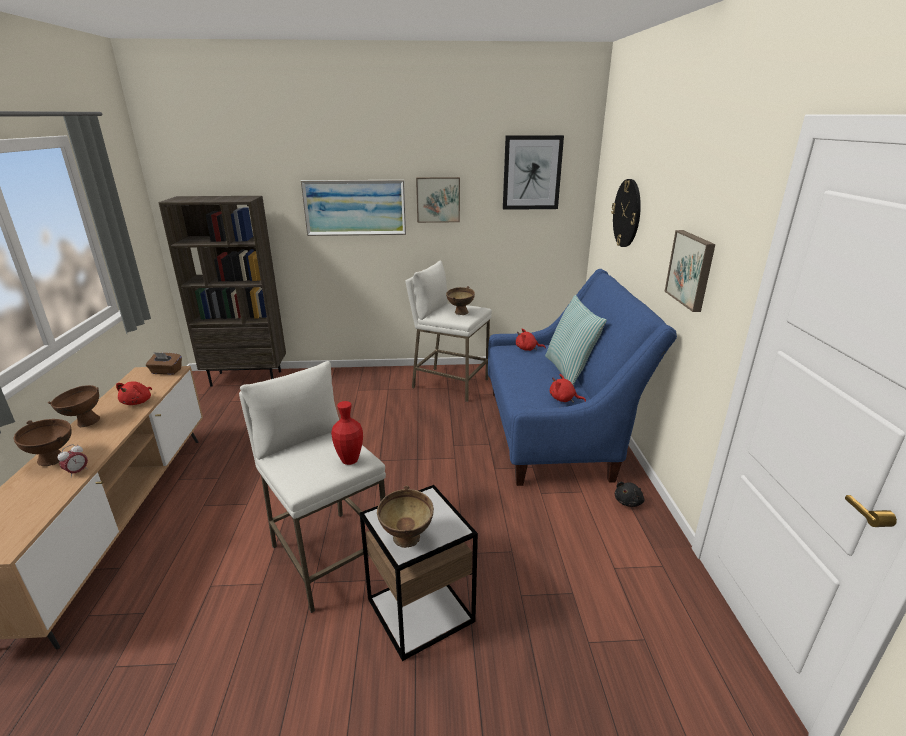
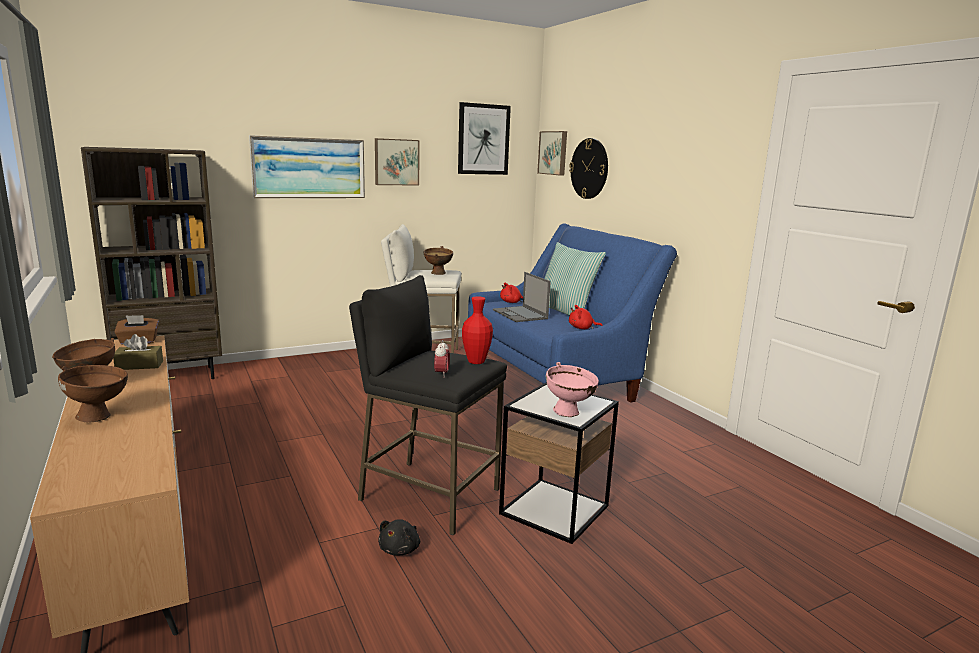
camera: 25 degrees left, 10 degrees down
(77, 472) = (149, 420): alarm clock -> alarm clock (441, 374)
(138, 402) = (139, 365): red plush toy -> brown tissue box
(328, 557) = (428, 495): white stool -> black stool
(407, 542) = (570, 414): brown bowl -> pink bowl
(518, 369) = (520, 314): none -> laptop
(629, 502) = (657, 411): black plush toy -> black plush toy (400, 549)
(691, 269) = (683, 195): picture -> picture (553, 153)

